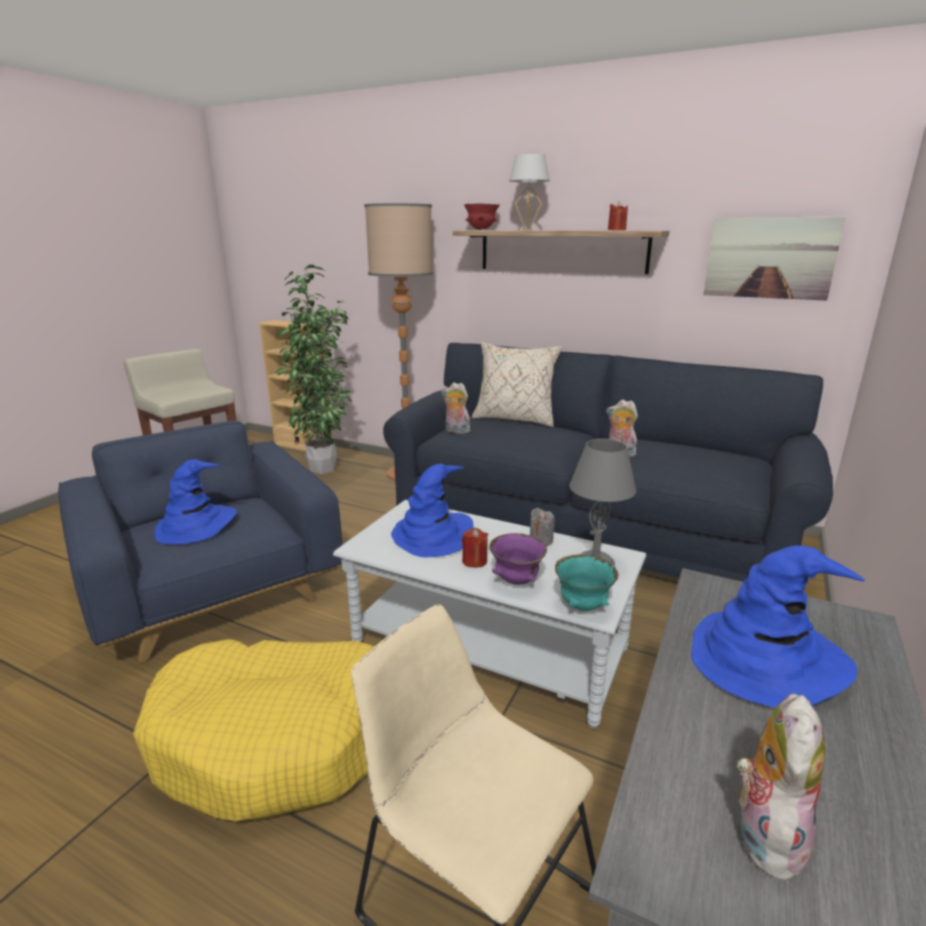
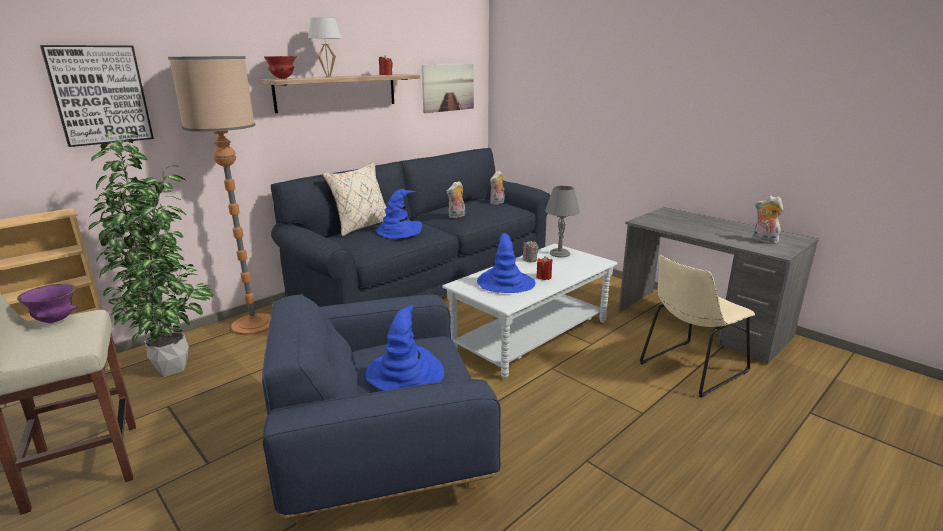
camera: 70 degrees left, 0 degrees up
(280, 738) = (585, 414): yellow dog bed -> none
(351, 238) = (100, 95): none -> picture
(456, 431) = (362, 245): plush toy -> plush toy (497, 203)
(516, 581) = (569, 271): purple bowl -> purple bowl (55, 321)
(583, 606) = (597, 263): turquoise bowl -> none
(766, 659) = (688, 224): blue hat -> blue hat (399, 231)

